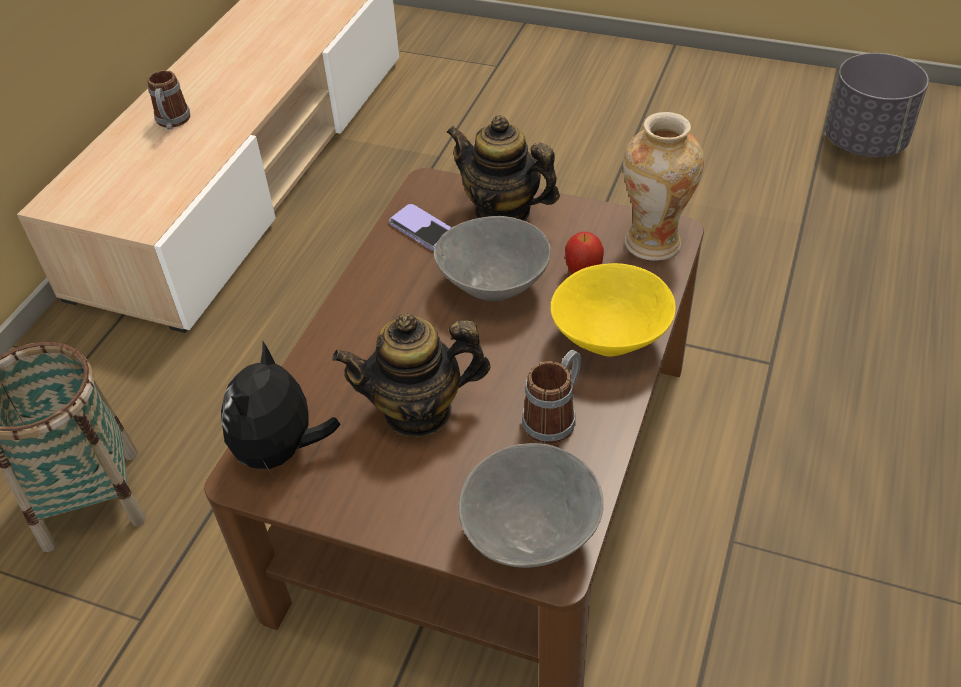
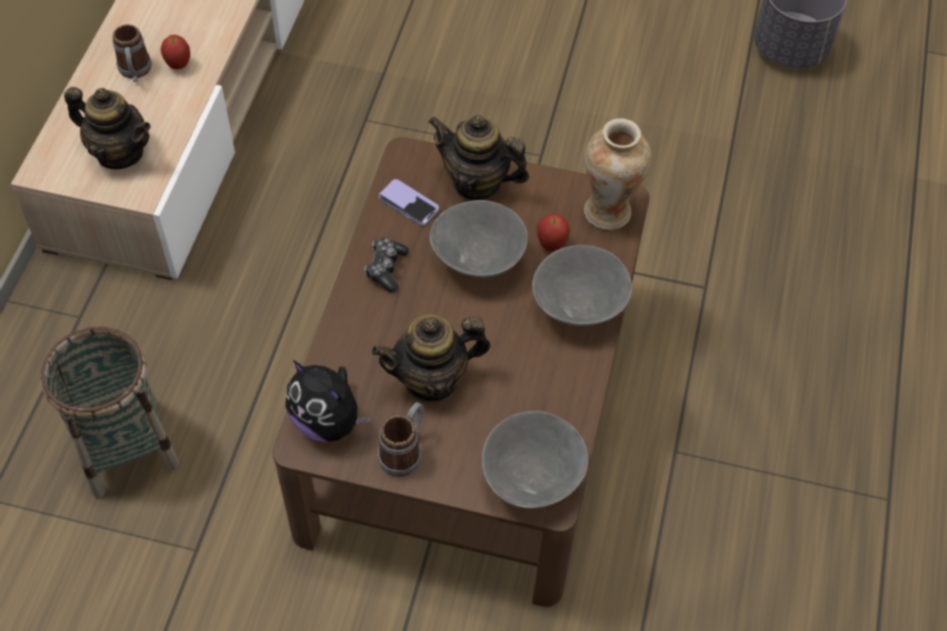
camera: 10 degrees left, 10 degrees up
(136, 190) = (119, 153): none -> teapot
(217, 118) = (178, 65): none -> apple
(281, 451) = (328, 421): plush toy -> plush toy turned 60 degrees counterclockwise
(385, 291) = (386, 268): none -> game controller
(555, 417) = (541, 379): mug -> mug (404, 450)
(608, 339) = (577, 307): yellow bowl -> grey bowl

